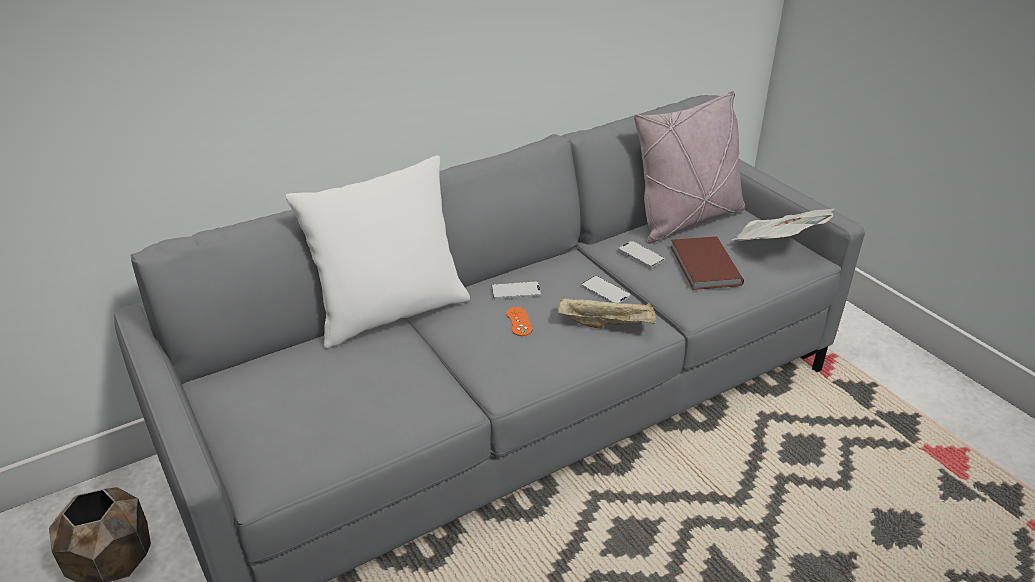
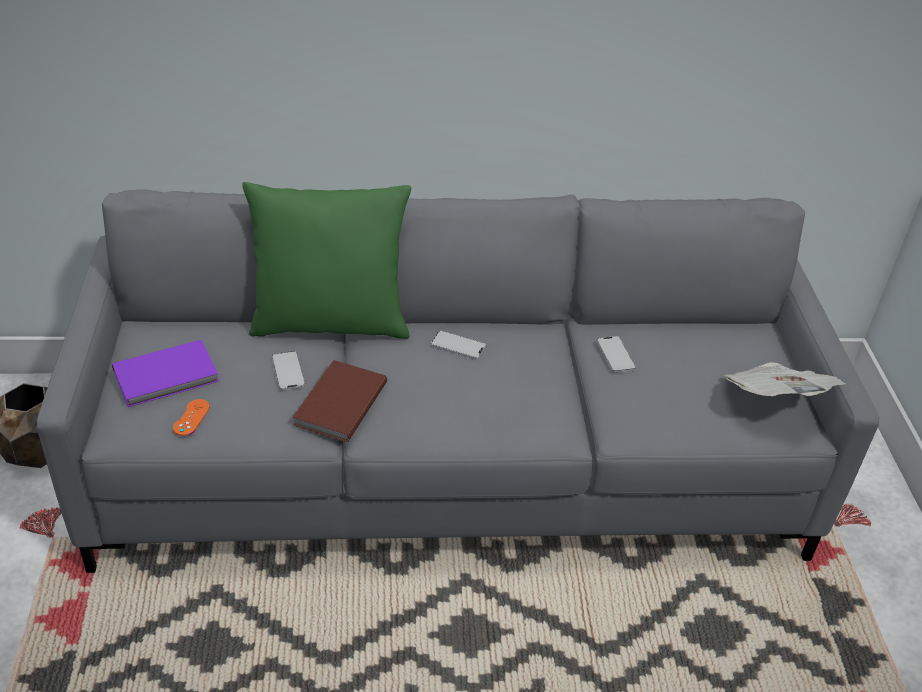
camera: 25 degrees right, 5 degrees up
(276, 412) = (168, 377): none -> purple book
(390, 313) = (330, 323): white pillow -> green pillow
(519, 321) = (435, 377): orange game controller -> orange game controller (191, 417)
(605, 291) = (544, 380): phone -> phone (288, 371)
(607, 324) = (516, 414): beige tray -> none
(687, 220) = (701, 335): purple pillow -> none
(703, 266) = (670, 392): brown book -> brown book (338, 404)

